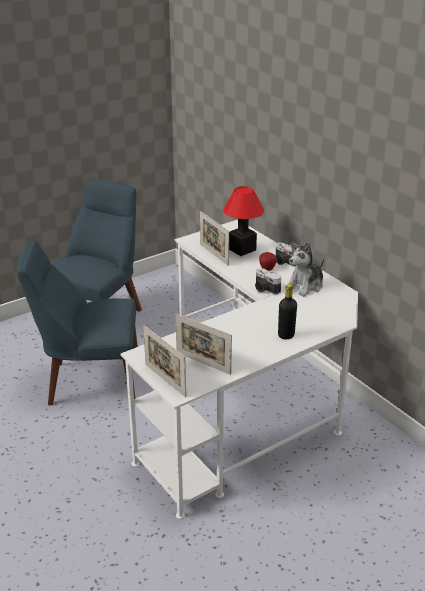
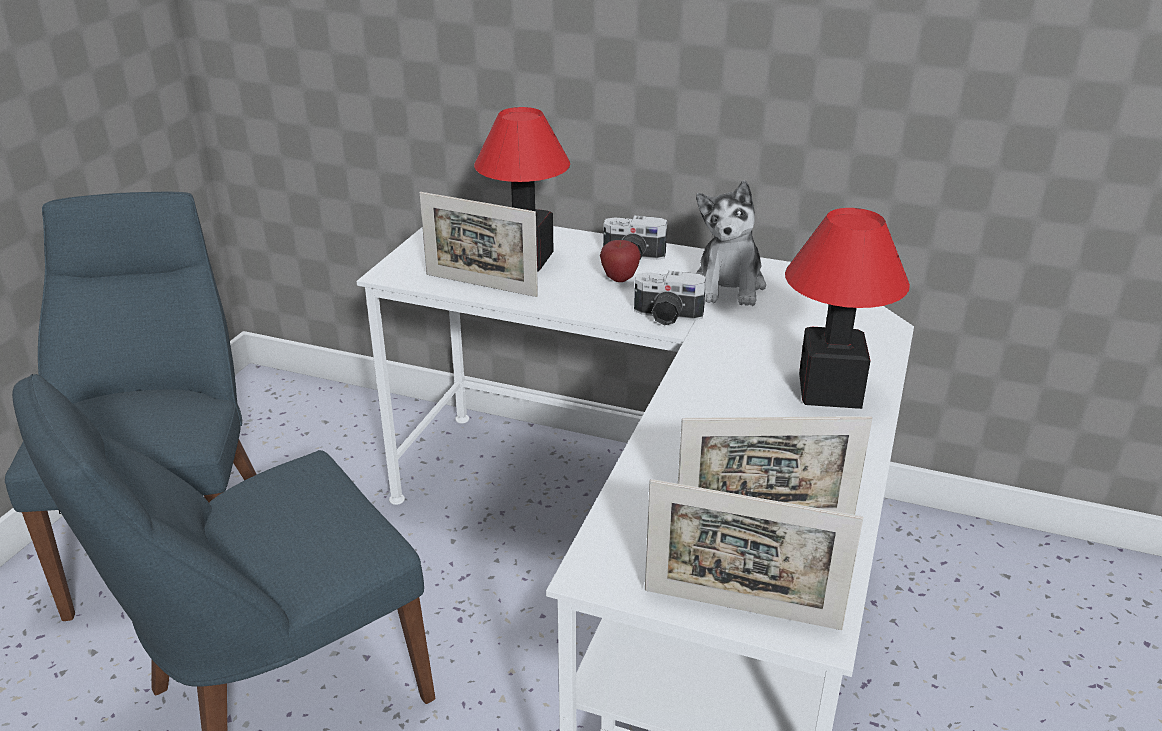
camera: 35 degrees left, 0 degrees up
(286, 335) = (829, 390): black bottle -> table lamp

